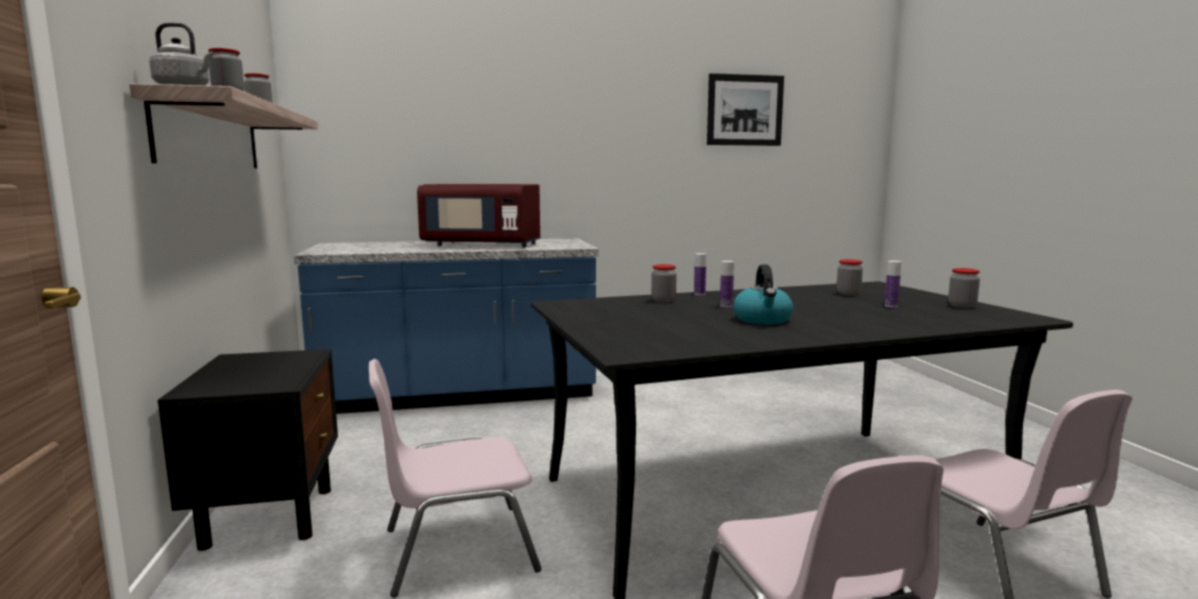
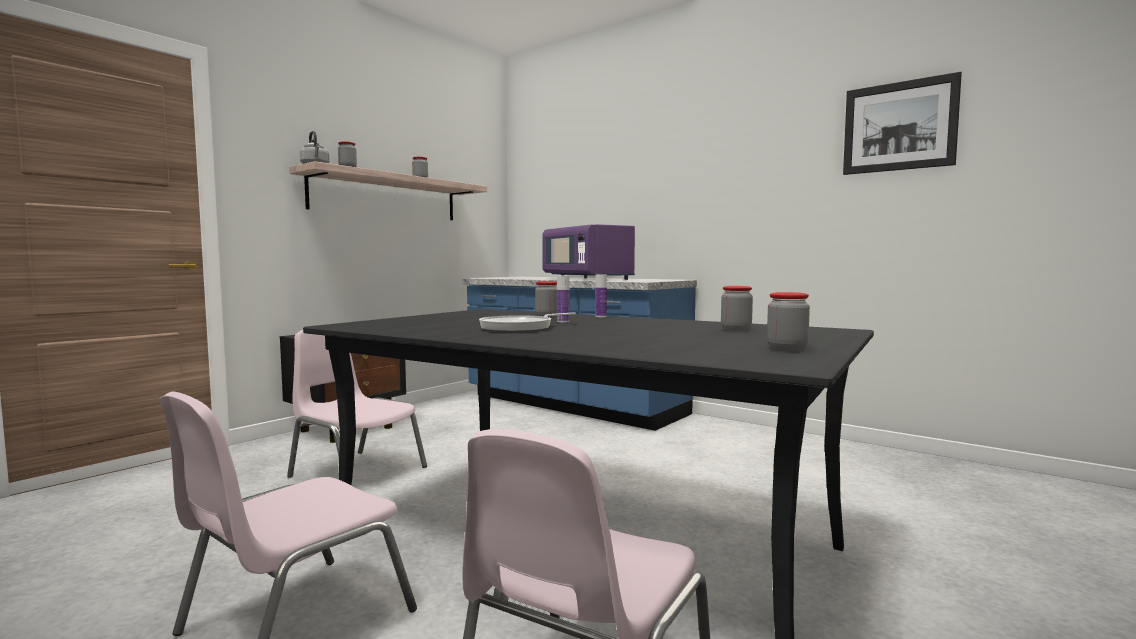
camera: 50 degrees right, 5 degrees down
(482, 245) = (587, 279): red microwave -> purple microwave
(763, 320) = (520, 328): kettle -> frying pan
(891, 306) = (701, 338): bottle -> none

